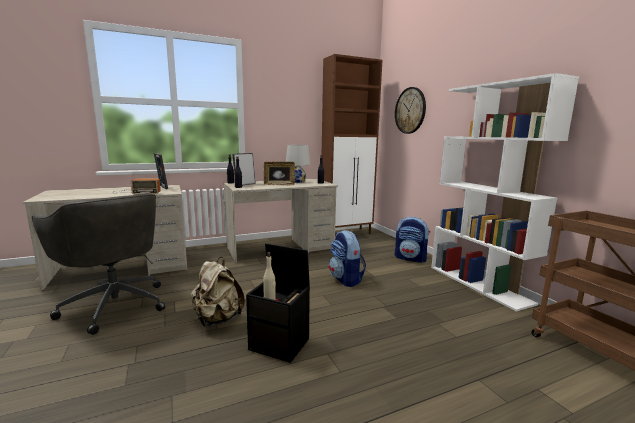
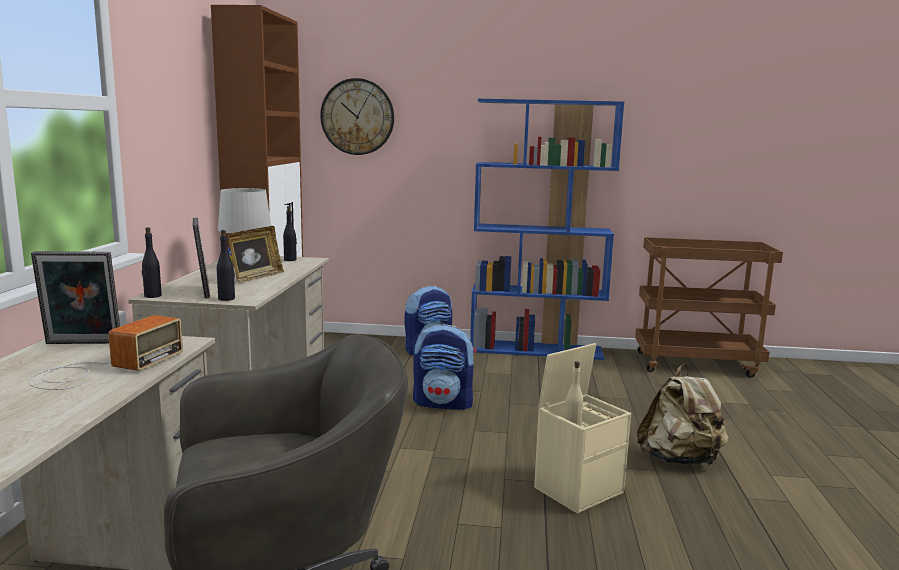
camera: 60 degrees left, 0 degrees up
(217, 320) = (472, 522): beige backpack -> beige backpack (680, 460)
(280, 344) = (579, 489): black storage box -> beige storage box
(479, 284) = (536, 350): white bookcase -> blue bookcase

